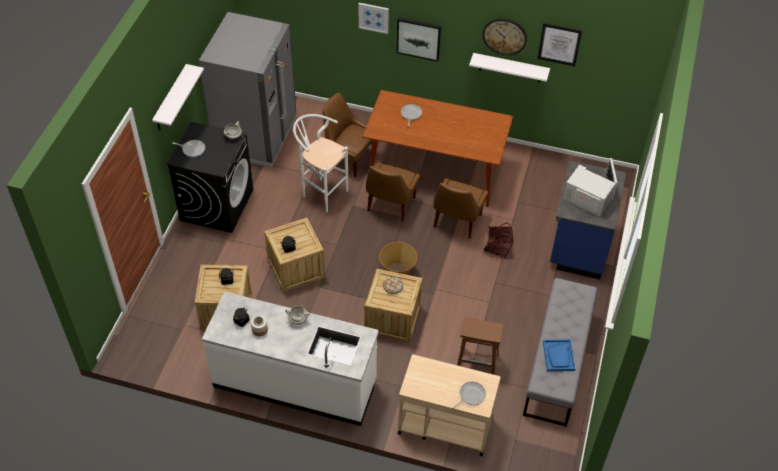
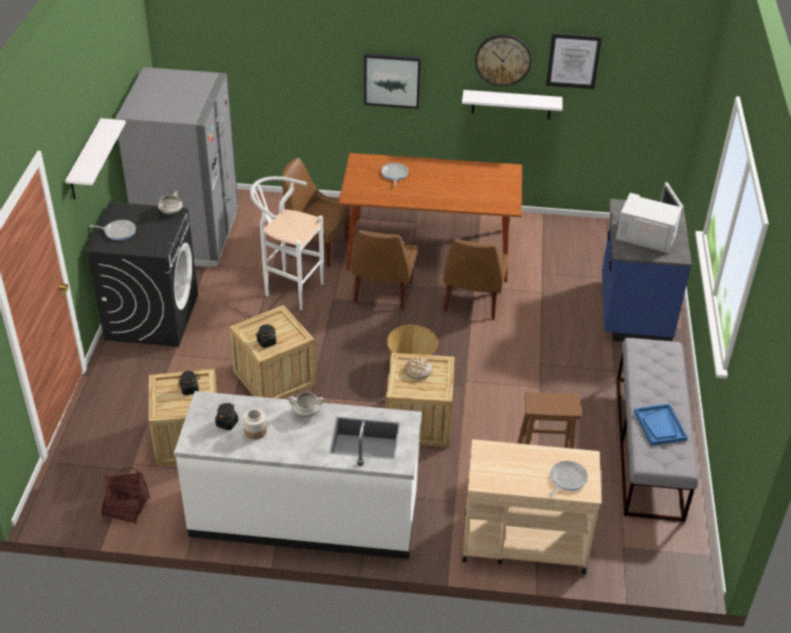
camera: 10 degrees left, 10 degrees down
(373, 17) = (333, 58): picture -> none
(498, 247) = (532, 324): basket -> basket (126, 507)

